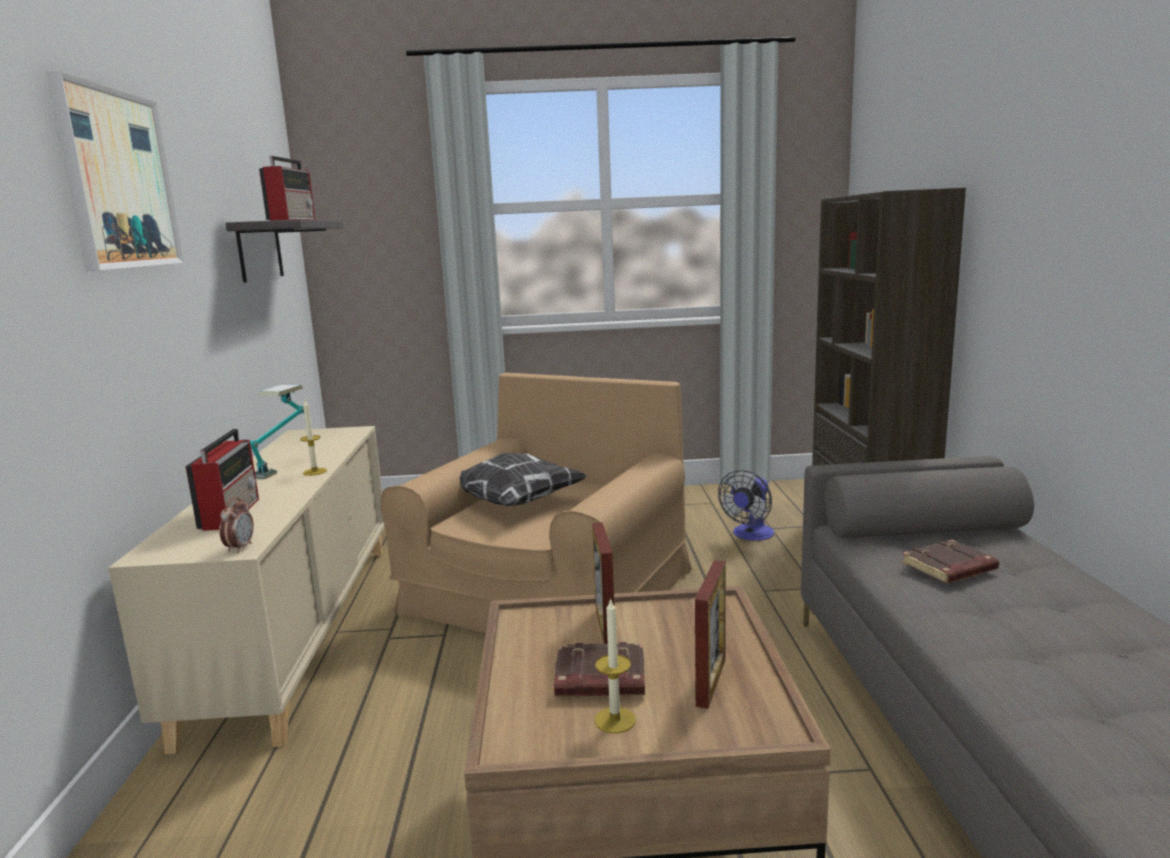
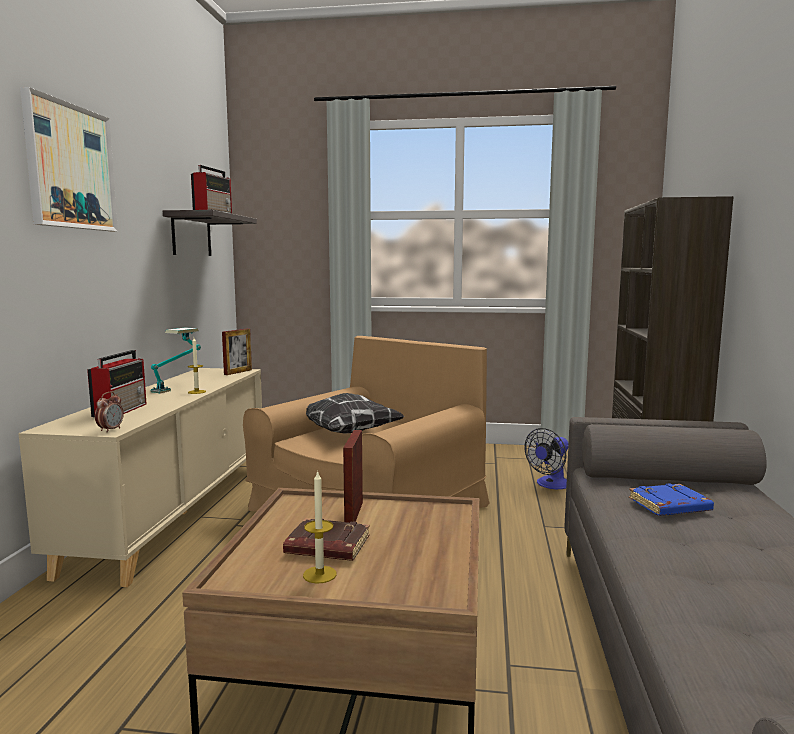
camera: 10 degrees right, 5 degrees down
(711, 682) = (412, 559): picture frame -> picture frame (238, 372)
(949, 569) = (669, 506): brown book -> blue book

